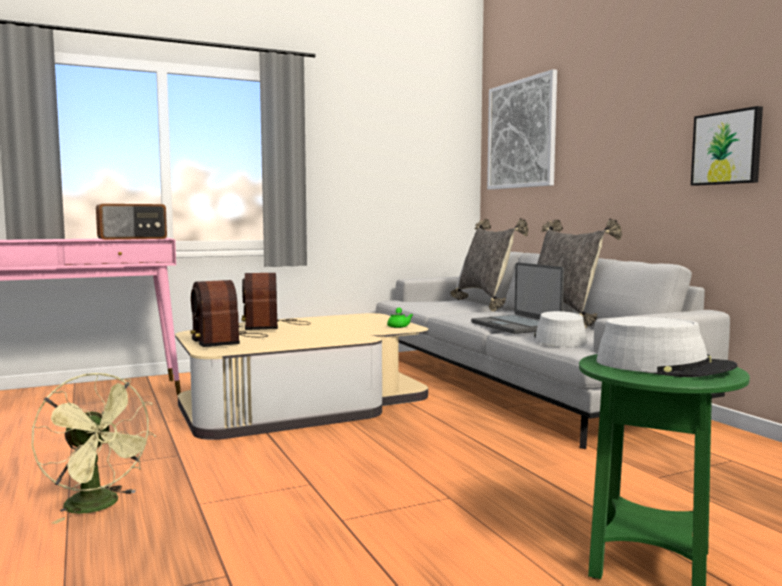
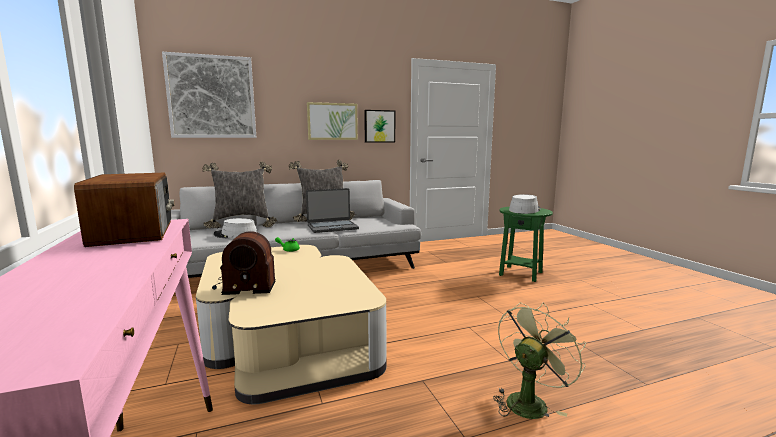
camera: 85 degrees left, 5 degrees up
(226, 340) = (313, 299): radio -> none
(559, 339) = (376, 225): grey hat -> grey hat (235, 235)
(644, 149) = (332, 121): none -> picture

